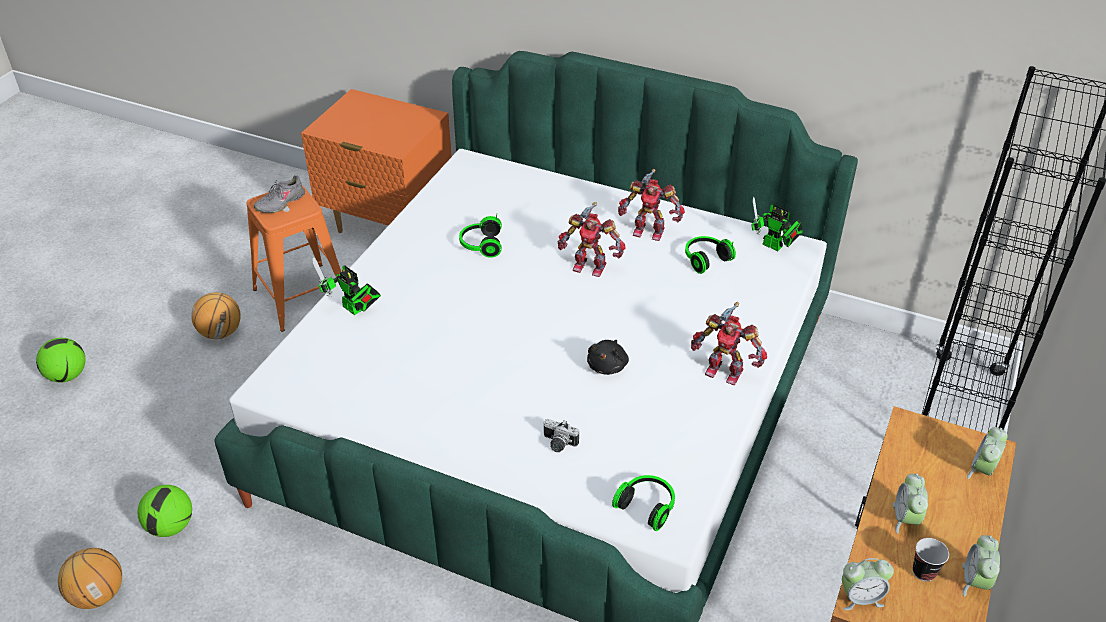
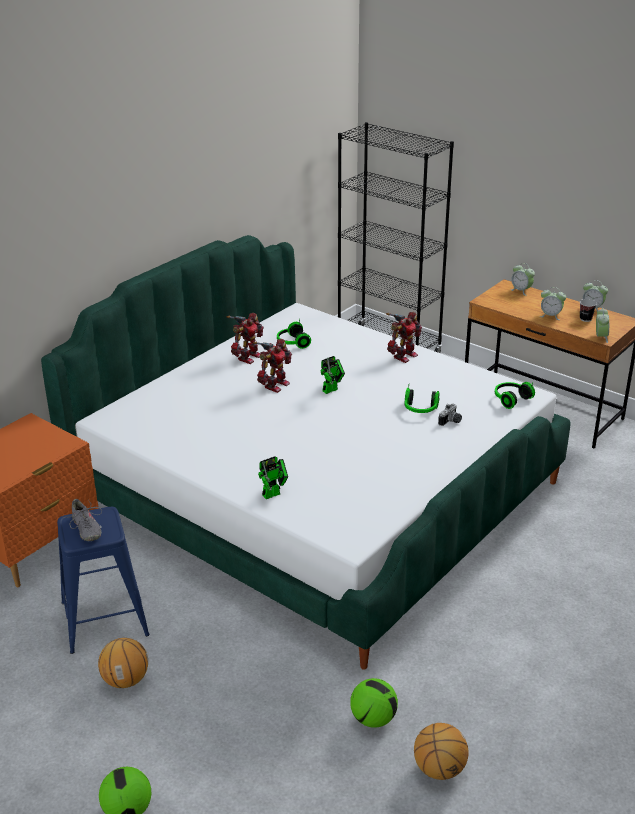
camera: 75 degrees left, 10 degrees down
(302, 297) = (104, 619): orange stool -> blue stool
(480, 245) = (223, 426): headphones -> headphones (420, 410)
(608, 365) = (384, 394): black plush toy -> none
(775, 247) = (292, 318): toy robot -> toy robot (332, 389)

